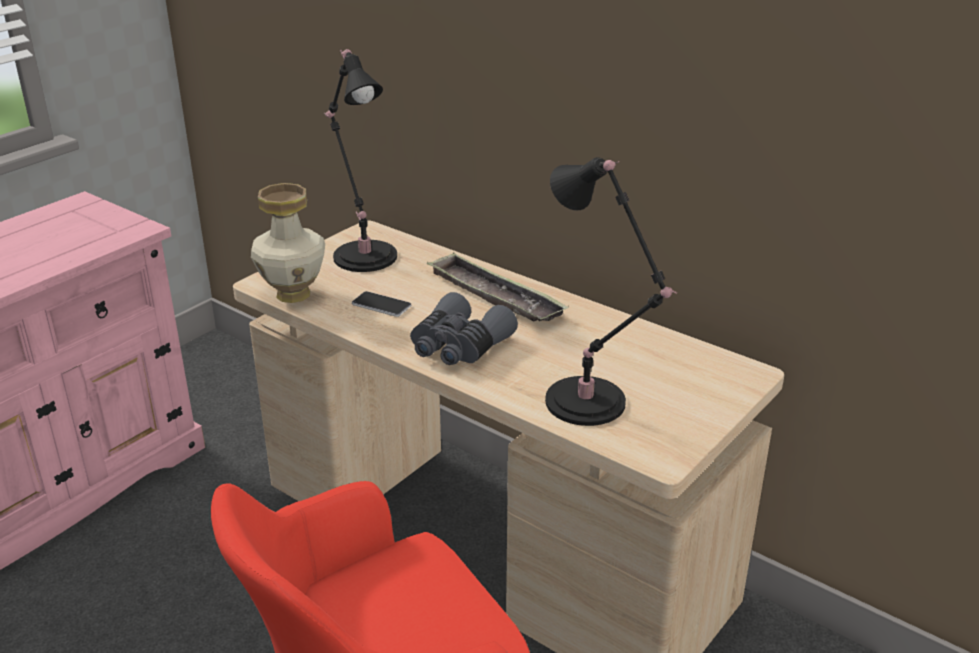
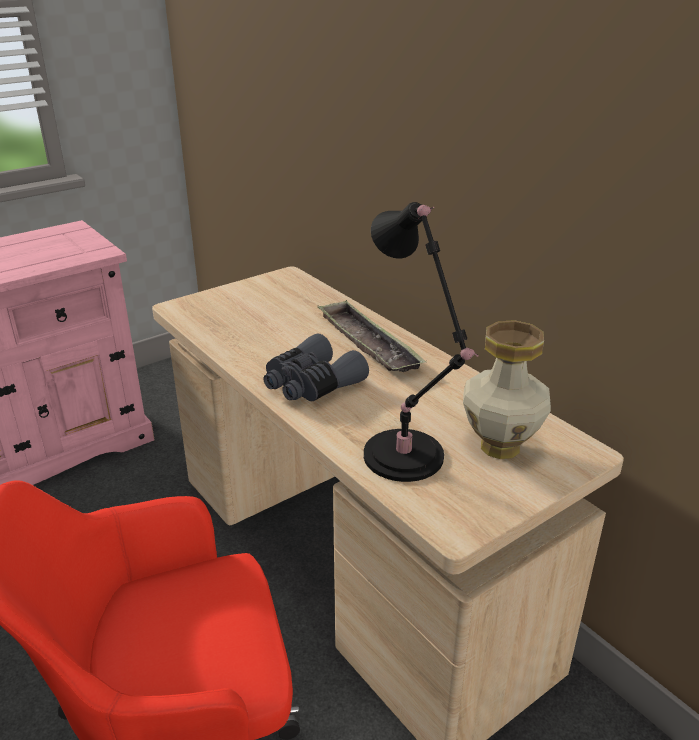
camera: 15 degrees right, 0 degrees up
(292, 294) = (194, 319): vase -> vase (499, 447)
(363, 254) = (273, 293): black table lamp -> none
(381, 305) = (264, 338): phone -> none

